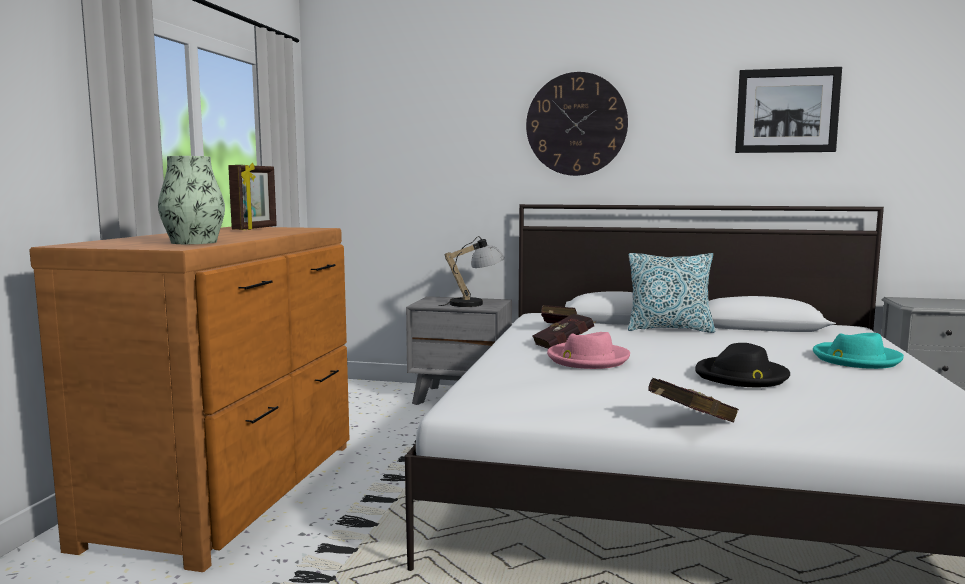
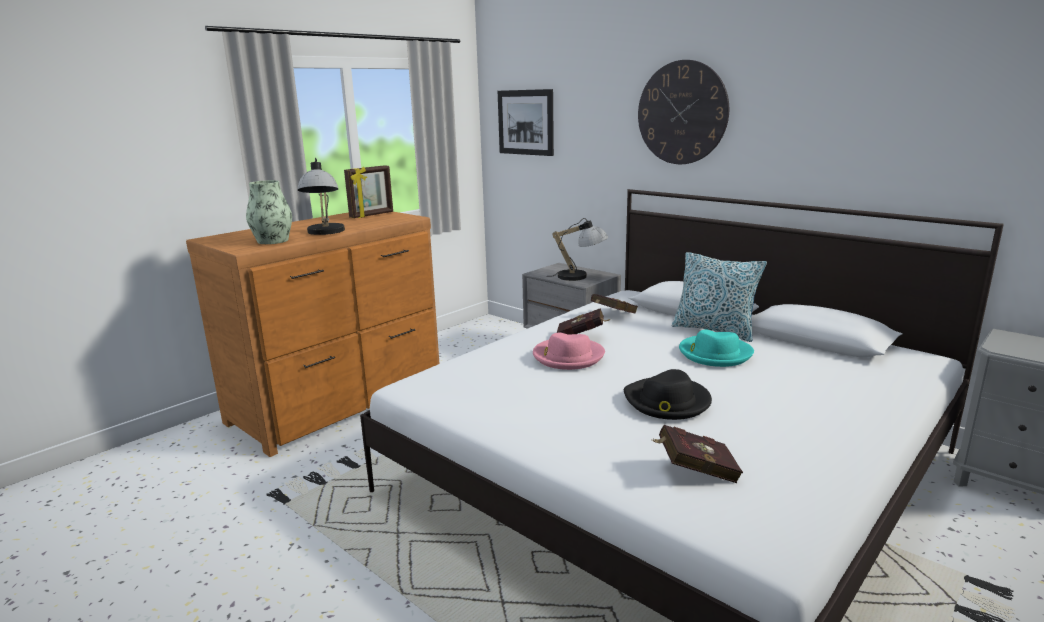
camera: 30 degrees right, 10 degrees up
(248, 237) = (325, 233): none -> table lamp
(688, 421) = (530, 440): red book -> red book (694, 471)
(787, 111) = (899, 102): picture -> picture (525, 122)
(855, 359) = (832, 404): turquoise hat -> turquoise hat (714, 354)

